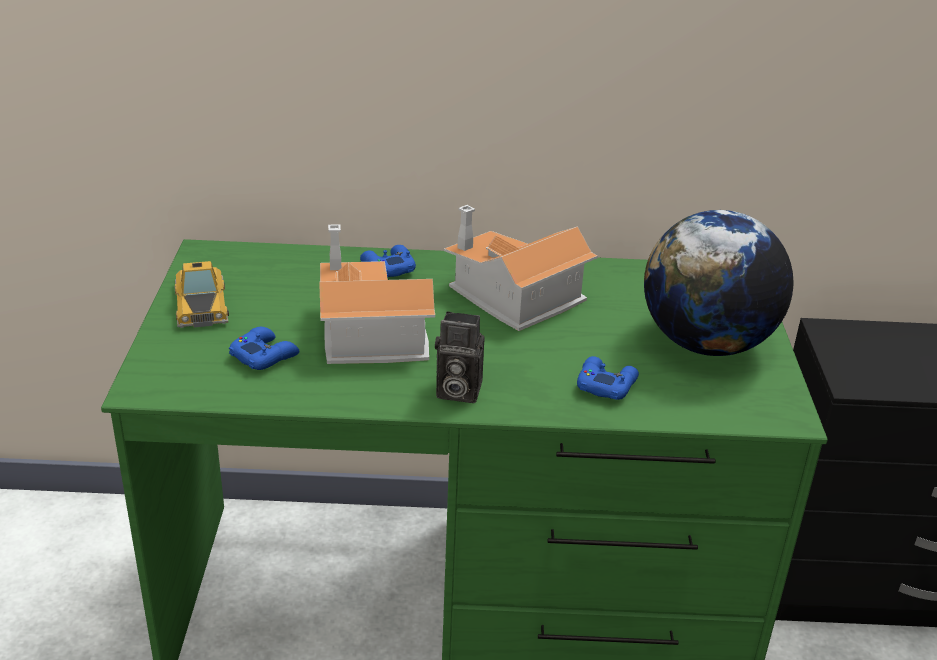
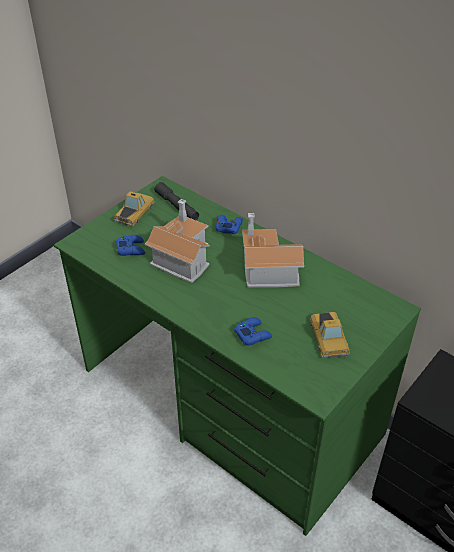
camera: 40 degrees right, 10 degrees up
(267, 271) = (177, 206): none -> grey flashlight
(455, 391) = (185, 304): camera -> none
(706, 343) = (329, 338): globe -> toy car

